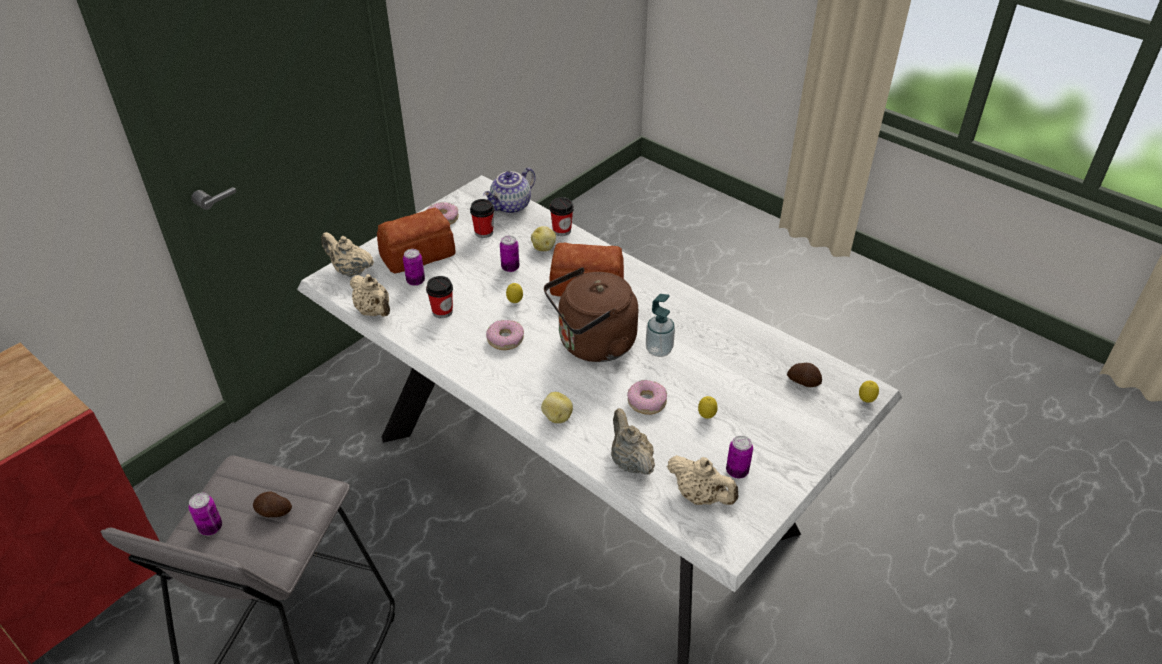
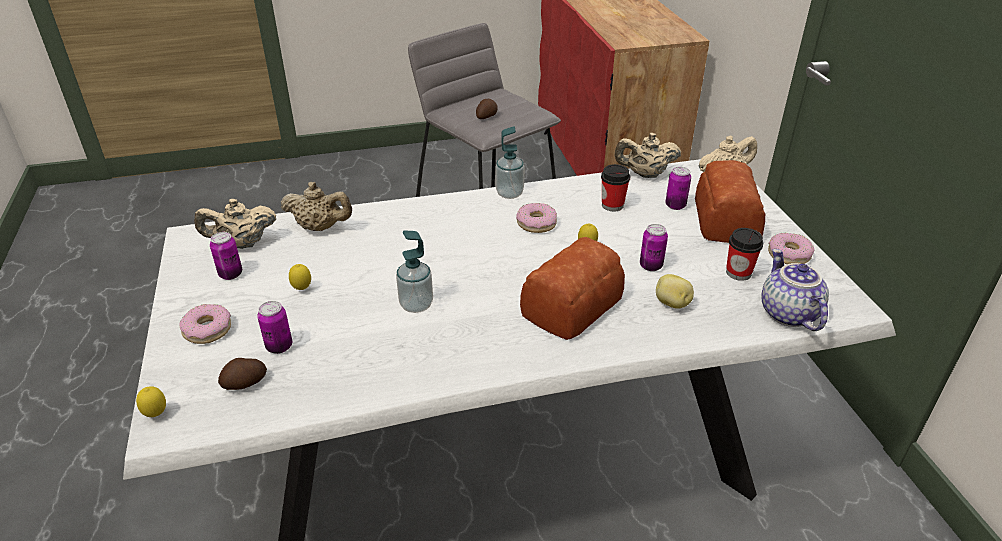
camera: 125 degrees right, 5 degrees down
(211, 527) = (498, 99): can -> can (279, 346)
(472, 374) = (509, 193): none -> soap dispenser
(557, 417) = (411, 213): potato -> none
(562, 230) = (700, 332): cup -> none
(592, 345) = (473, 267): brown kettle -> none
(647, 402) = (364, 265): donut -> donut (207, 330)

